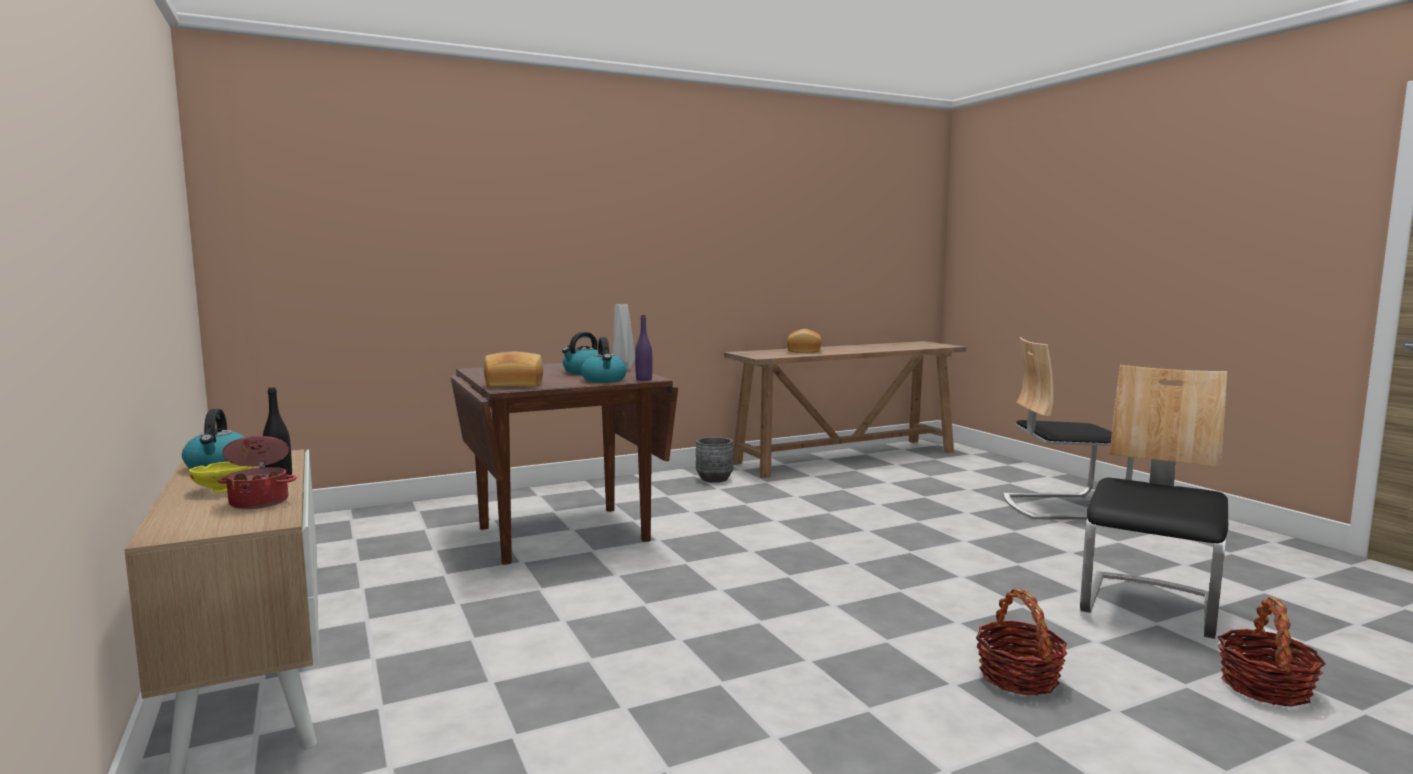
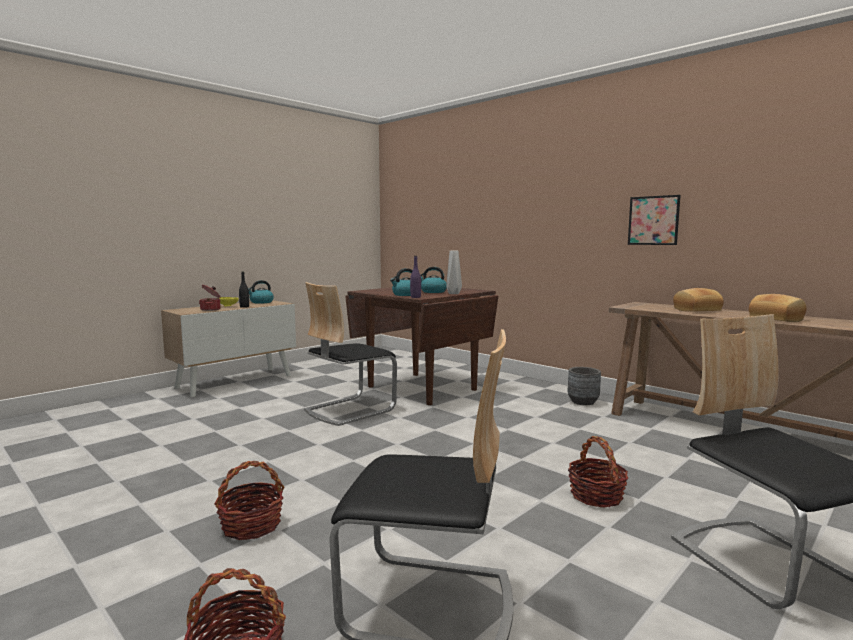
camera: 70 degrees right, 0 degrees up
(514, 384) = (375, 290): bread -> bread (776, 319)
(617, 588) = (349, 410): none -> chair
(735, 260) = (653, 220): none -> picture
(958, 522) = (596, 496): none -> basket

